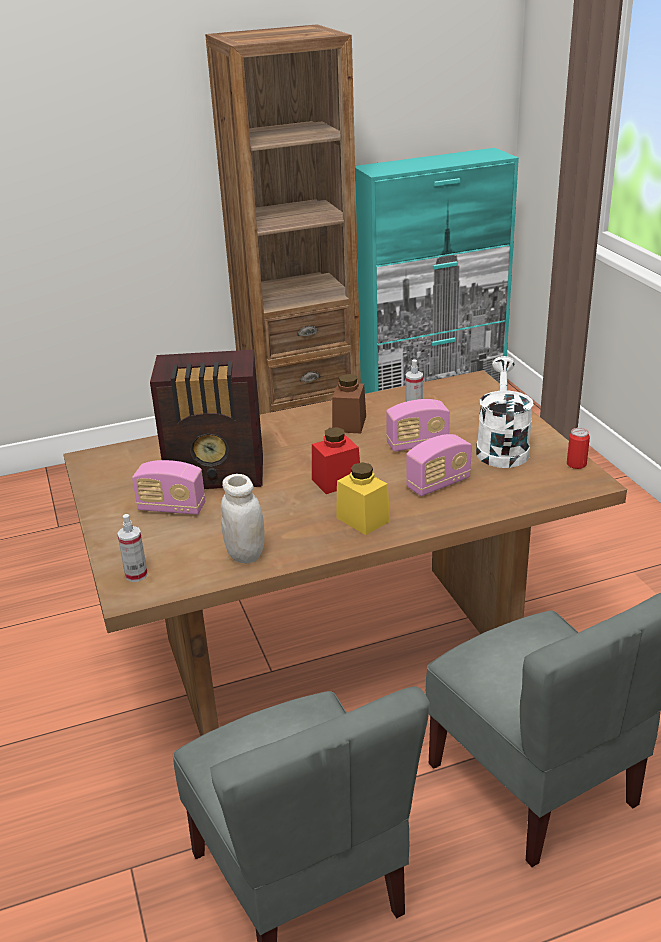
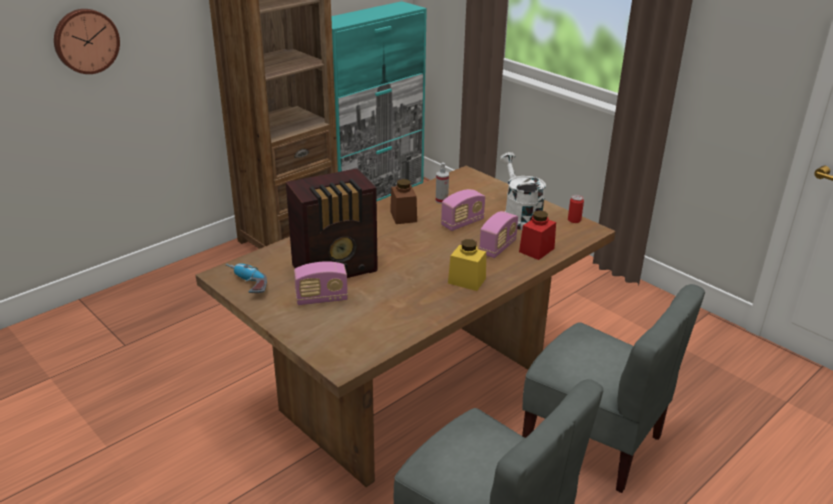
camera: 25 degrees left, 0 degrees up
(61, 172) = (85, 41): none -> wall clock
(105, 474) = (246, 284): none -> power drill
(136, 575) = (336, 351): spray bottle -> none
(245, 554) = (404, 320): white jar -> none
(336, 481) = (427, 258): red jar -> red jar (536, 250)

